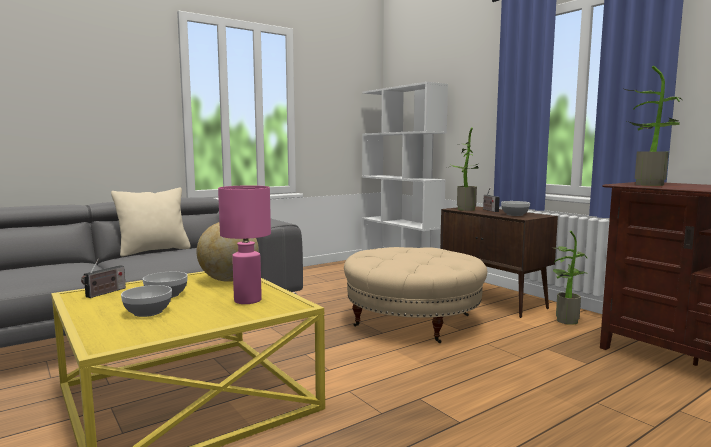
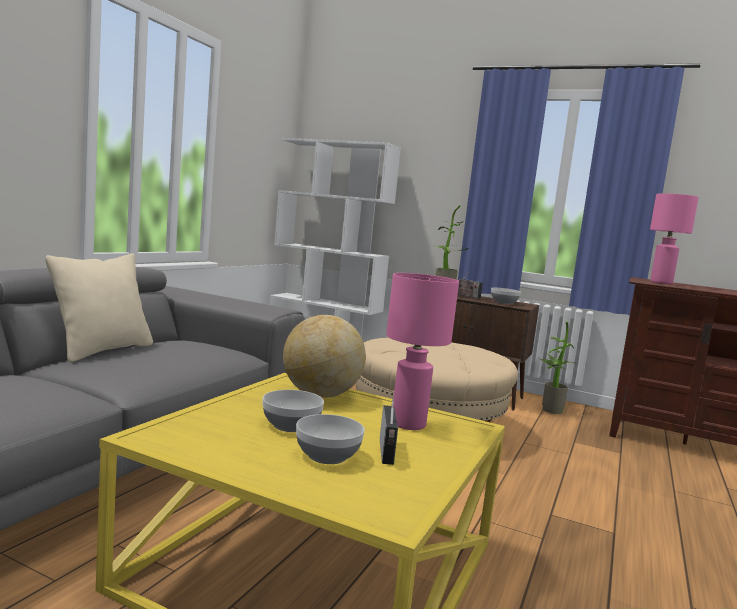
camera: 30 degrees left, 0 degrees up
(104, 293) = (192, 430): radio -> radio (387, 452)
(649, 184) = (661, 283): potted plant -> pink table lamp

